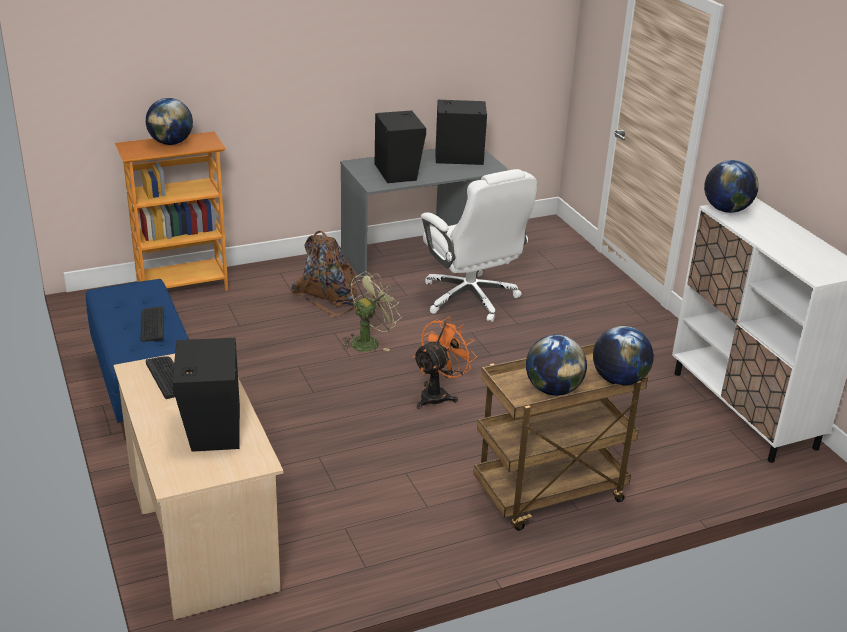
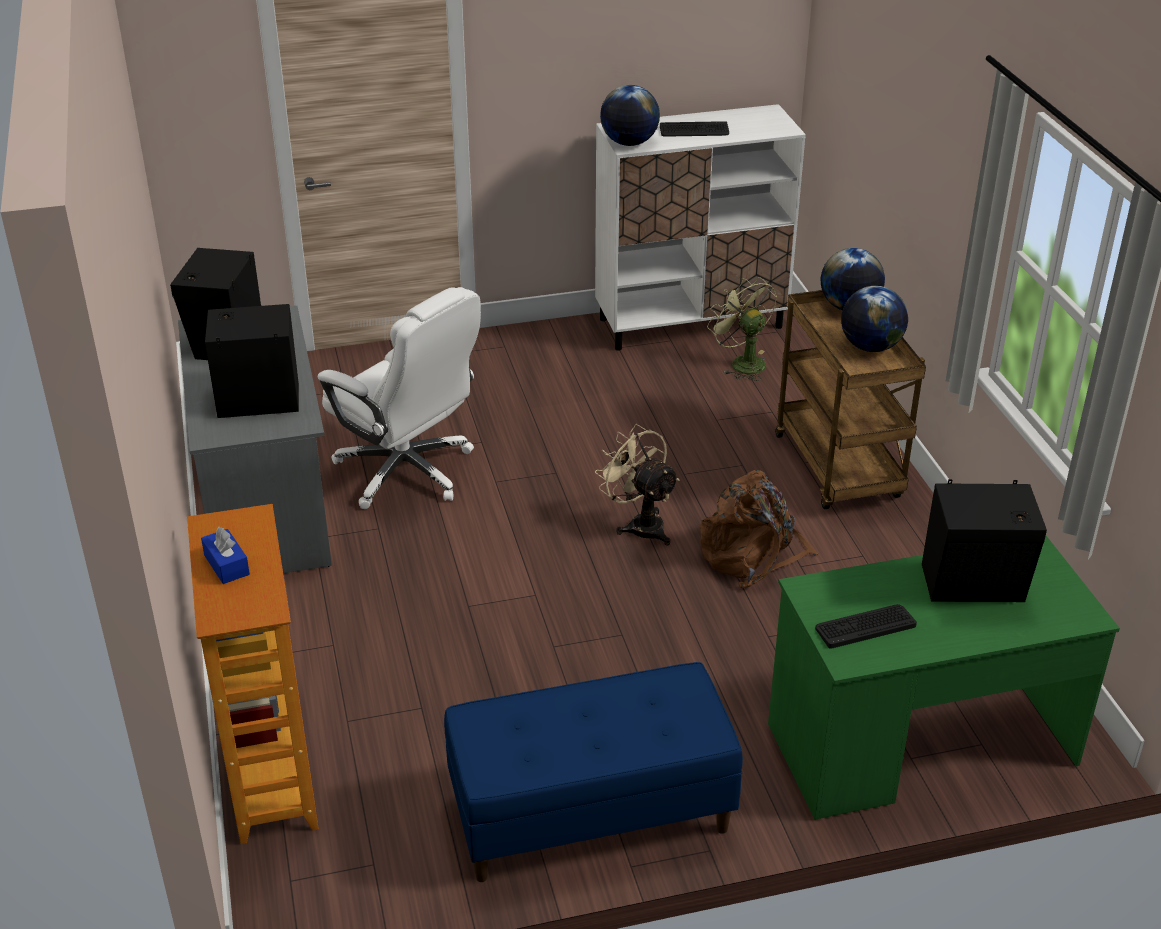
camera: 80 degrees left, 5 degrees up
(152, 325) = (600, 710): keyboard -> keyboard (694, 130)
(171, 143) = (226, 565): globe -> blue tissue box
(201, 531) = (920, 745): beige desk -> green desk
(328, 296) = (359, 606): brown backpack -> brown backpack (752, 555)
(369, 341) = (500, 574): green fan -> green fan (742, 362)
(438, 394) = (640, 524): orange fan -> beige fan
(471, 299) = (407, 471): white office chair -> white office chair turned 60 degrees clockwise

